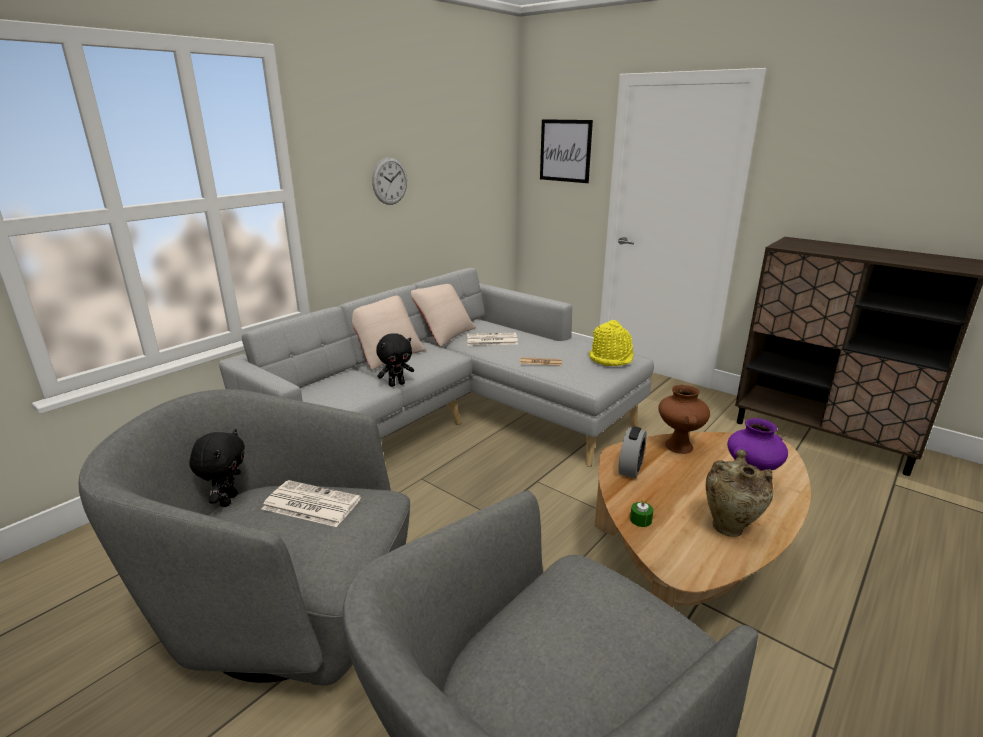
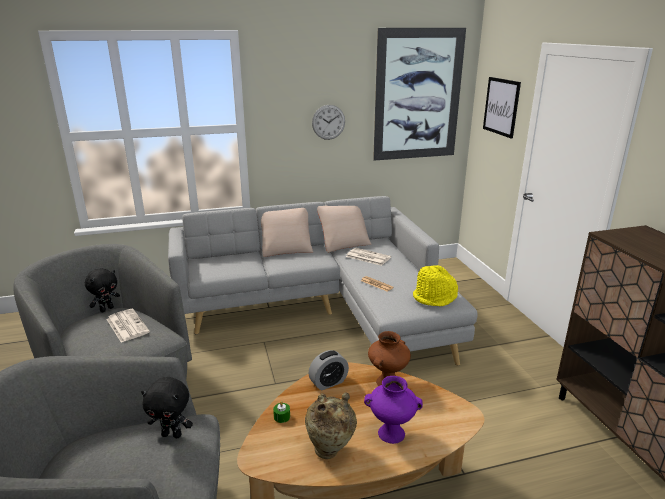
camera: 35 degrees right, 0 degrees up
(397, 384) = (266, 271): black plush toy -> black plush toy (172, 434)
(472, 144) = (418, 95): none -> picture

